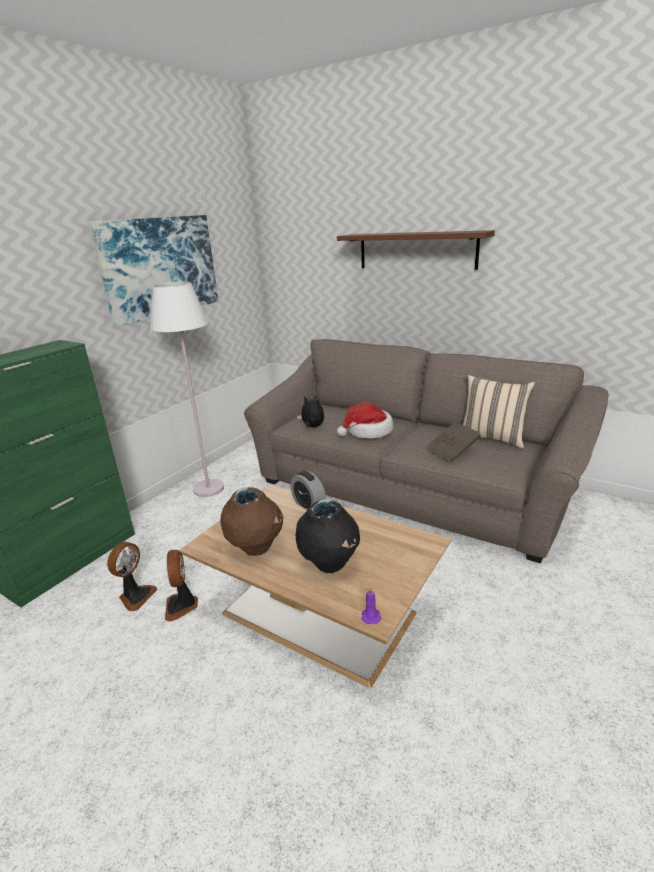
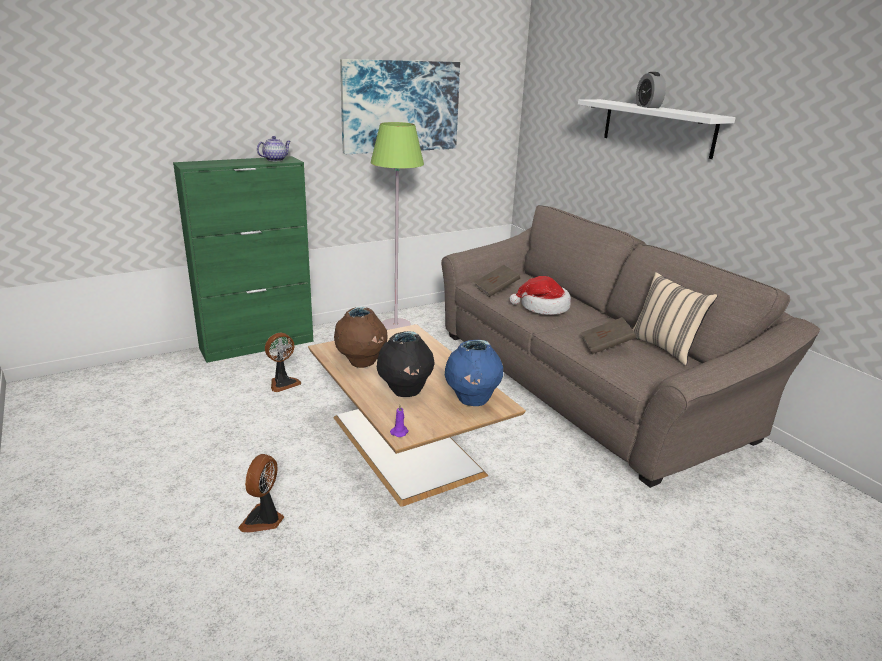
camera: 25 degrees right, 0 degrees up
(46, 347) = (275, 160): none -> teapot
(182, 606) = (309, 401): fan -> fan (264, 520)
(209, 488) = (396, 326): white floor lamp -> green floor lamp
(308, 505) = (432, 348): alarm clock -> alarm clock (648, 106)
(312, 427) = (496, 290): plush toy -> brown book
(398, 547) = (472, 400): none -> blue vase
(416, 250) = (657, 127): brown shelf -> white shelf

